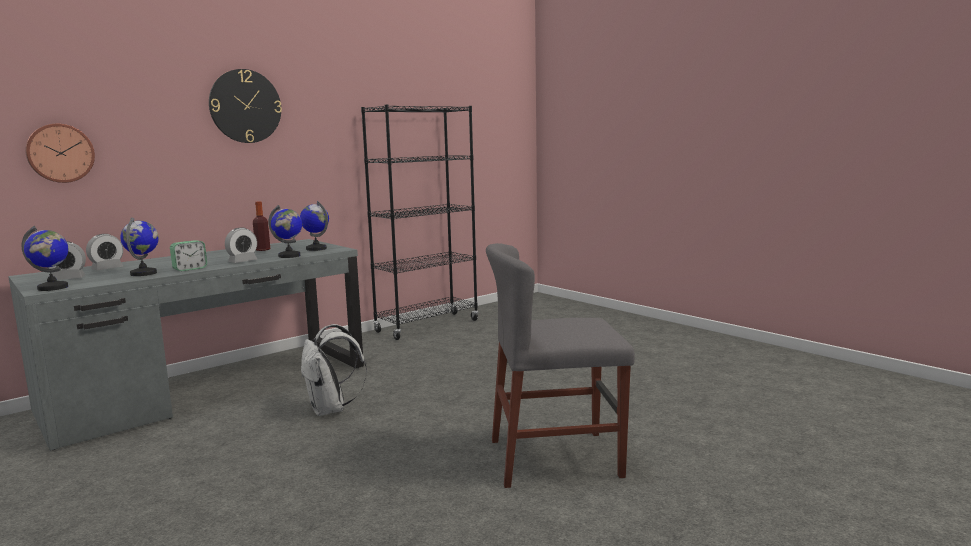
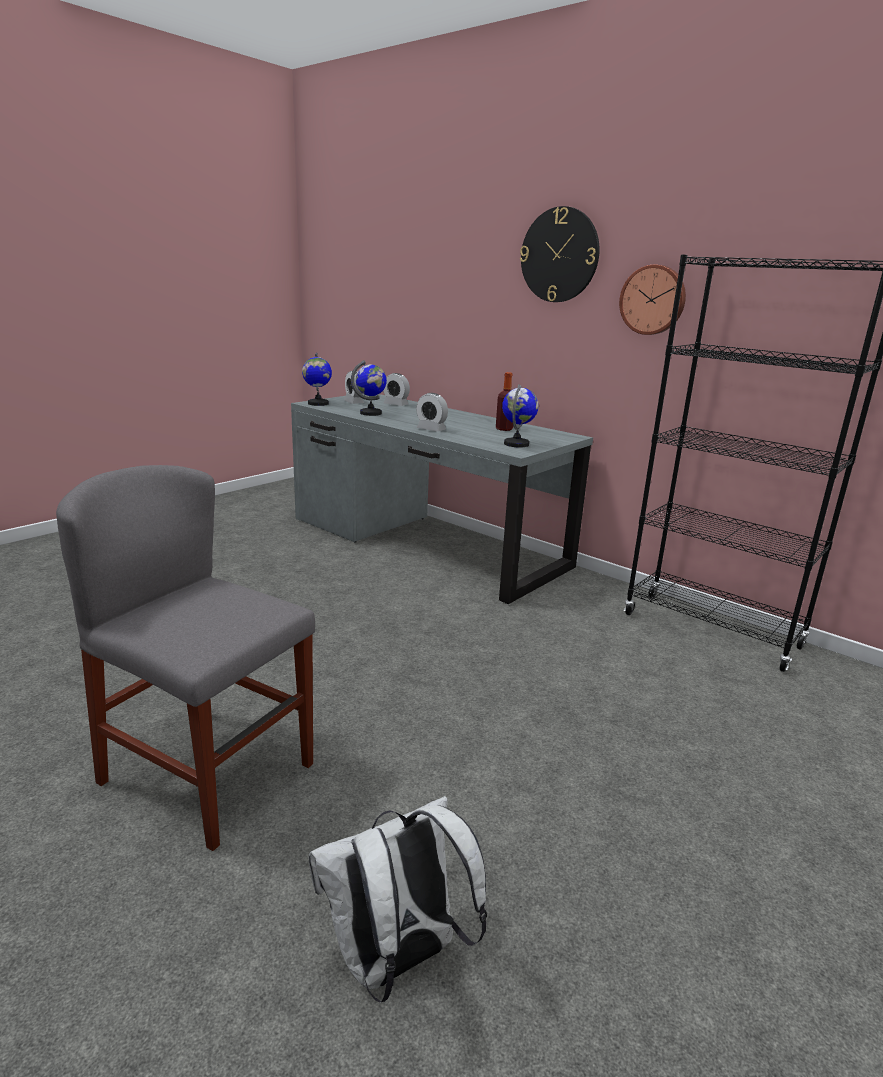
camera: 80 degrees right, 10 degrees up
(60, 153) = (411, 297): wall clock -> wall clock (653, 300)
(190, 269) = (391, 420): alarm clock -> none
(289, 256) = (465, 439): globe -> none
(331, 409) = (374, 605): white backpack -> white backpack (396, 960)
(555, 458) = (208, 773): grey chair -> grey chair turned 45 degrees counterclockwise

